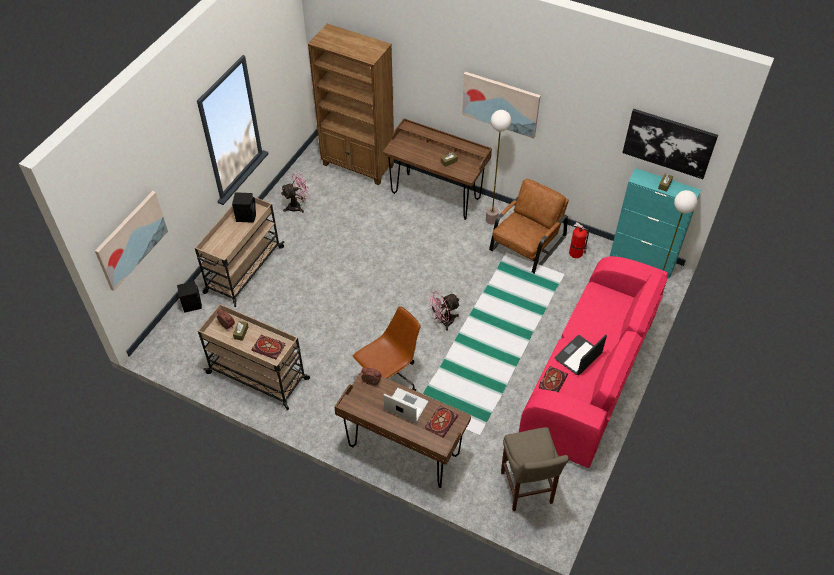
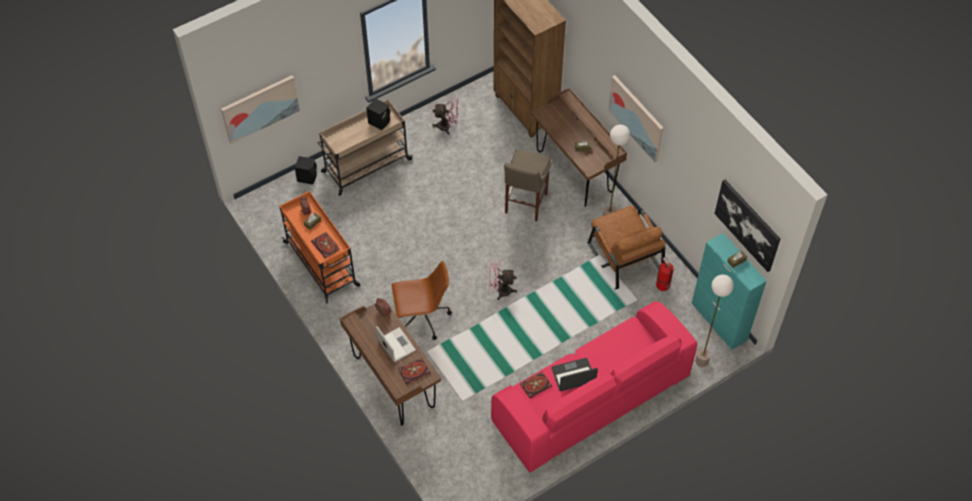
camera: 30 degrees right, 5 degrees up
(259, 376) = (322, 265): beige cart -> orange cart
(527, 244) = (624, 256): brown armchair -> brown armchair turned 90 degrees clockwise
(527, 490) = (468, 463): beige stool -> beige stool (525, 205)

